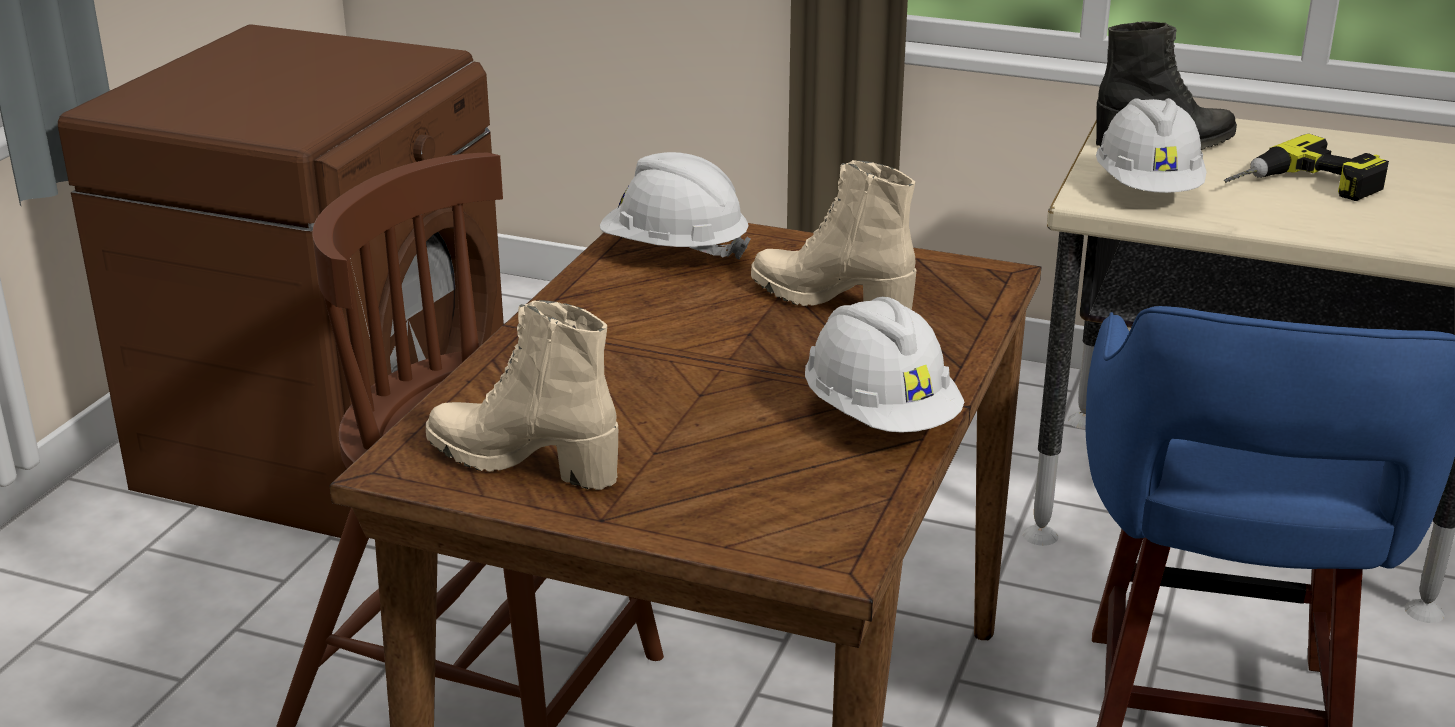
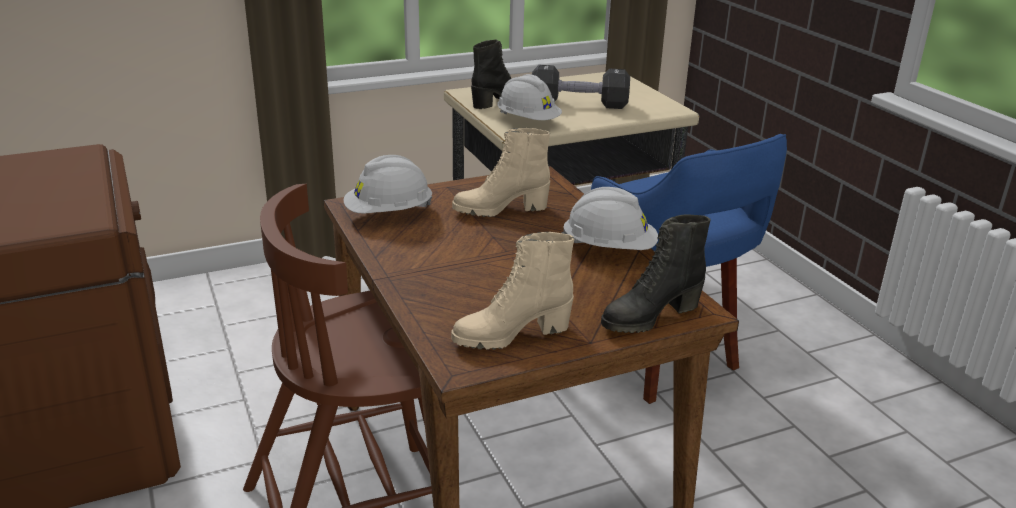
camera: 45 degrees left, 0 degrees up
(744, 530) = (649, 317): none -> black boot
(1303, 188) = (579, 104): power drill -> black dumbbell

